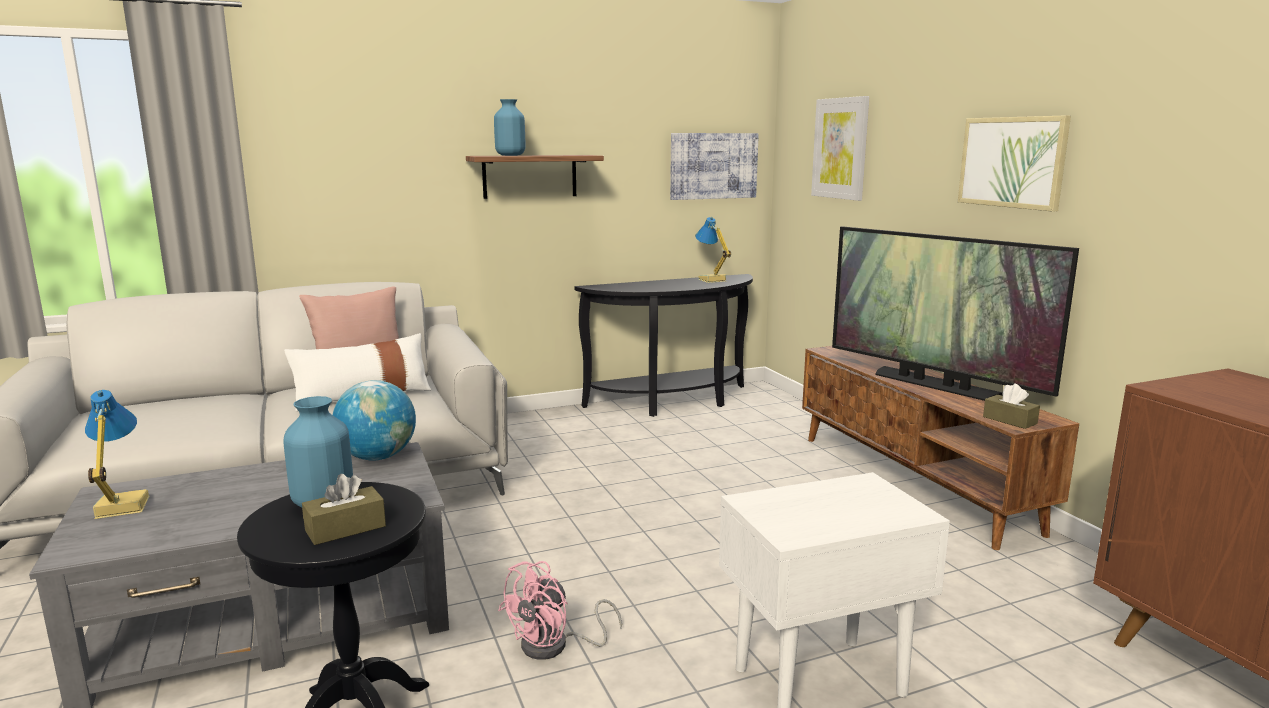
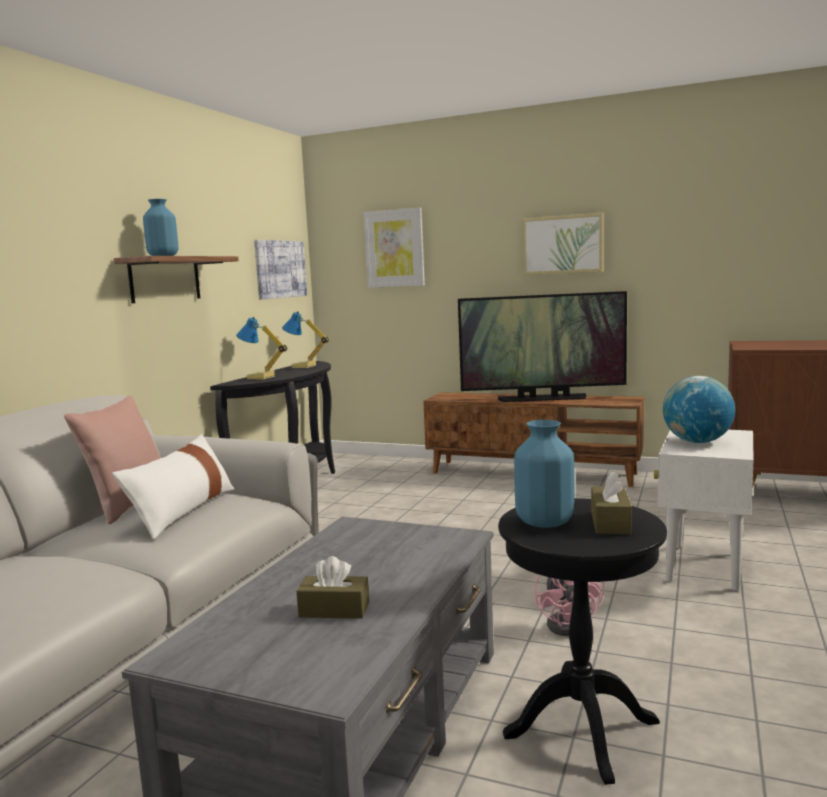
camera: 45 degrees left, 5 degrees down
(120, 507) = (243, 652): table lamp -> table lamp (260, 377)
(378, 457) = (348, 532): globe -> globe (697, 442)
(1009, 420) = (620, 402): brown tissue box -> brown tissue box (334, 610)

